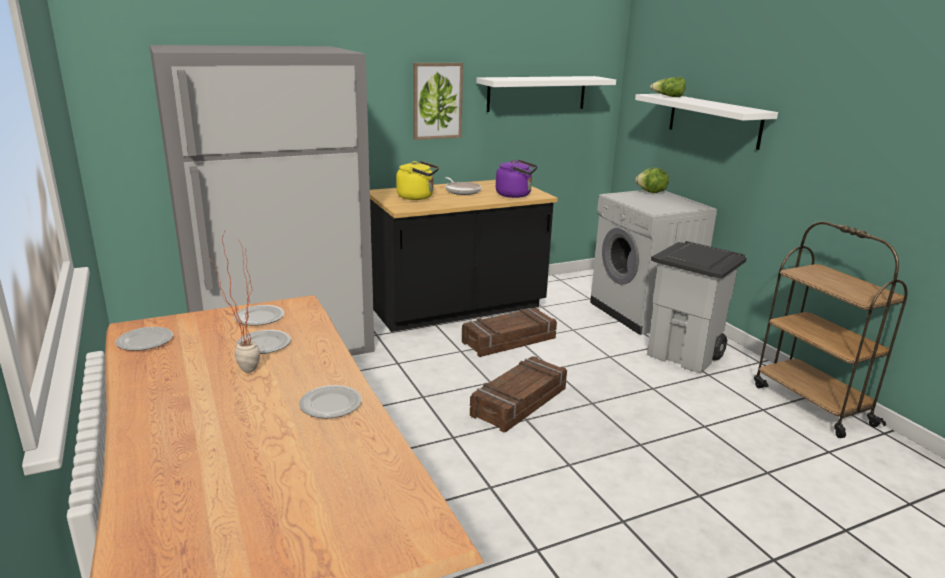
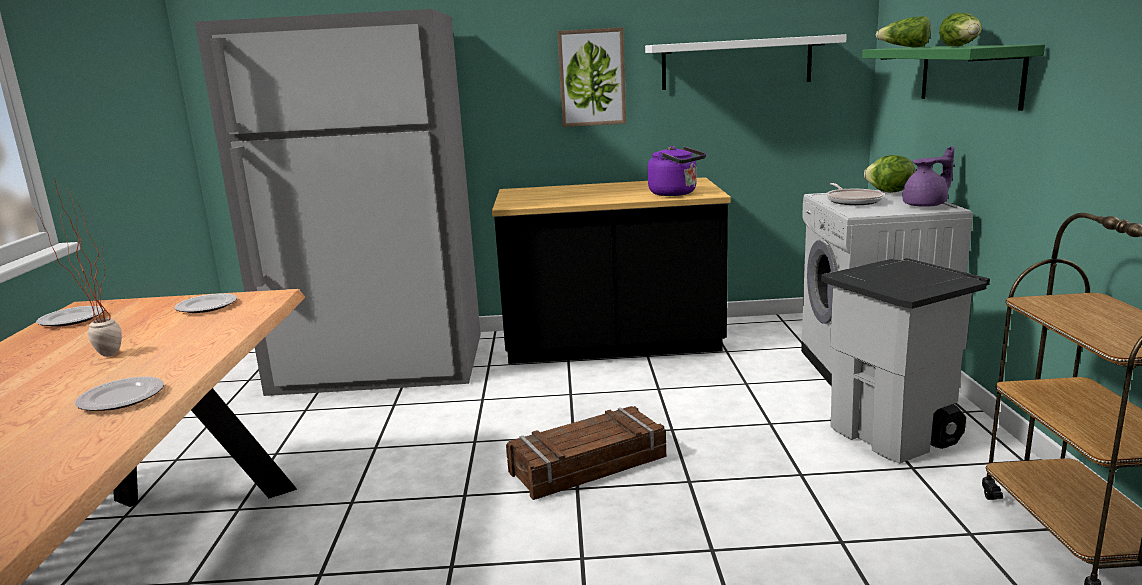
camera: 25 degrees right, 5 degrees down
(263, 344) = (166, 331): plate -> none
(417, 197) = (547, 195): yellow kettle -> none
(462, 191) = (613, 189): frying pan -> frying pan (853, 201)
(509, 341) = (644, 388): crate -> none
(686, 204) = (926, 205): none -> purple teapot
(714, 120) = (969, 75): white shelf -> green shelf
(717, 104) = (961, 46): none -> lettuce

